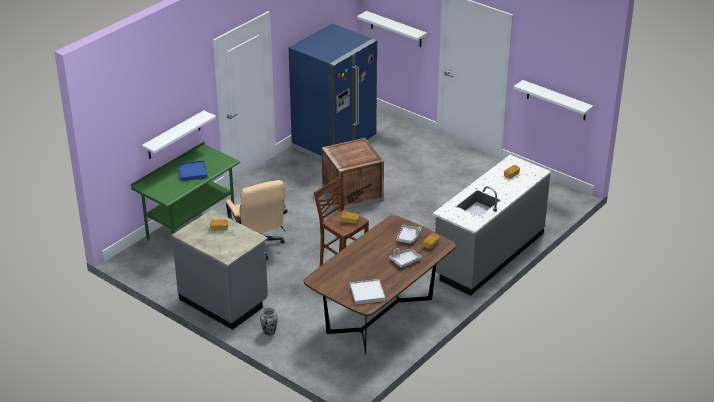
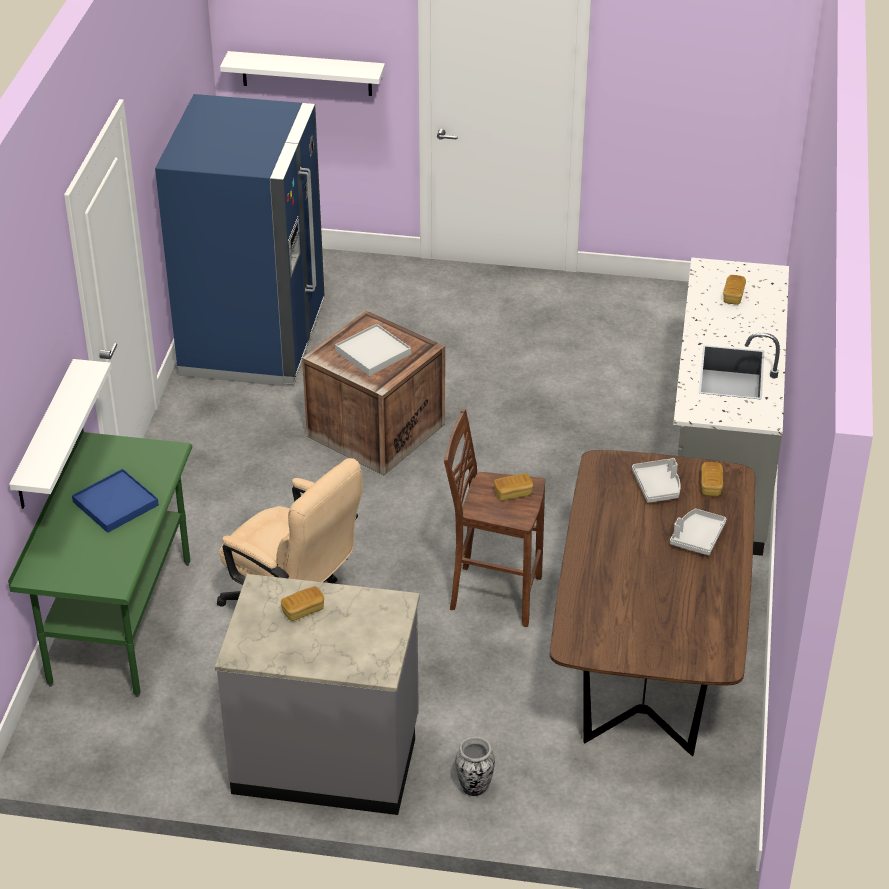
camera: 30 degrees left, 5 degrees up
(367, 293) = (695, 635): white tray -> white tray (373, 353)
(556, 100) = (700, 129): white shelf -> none

